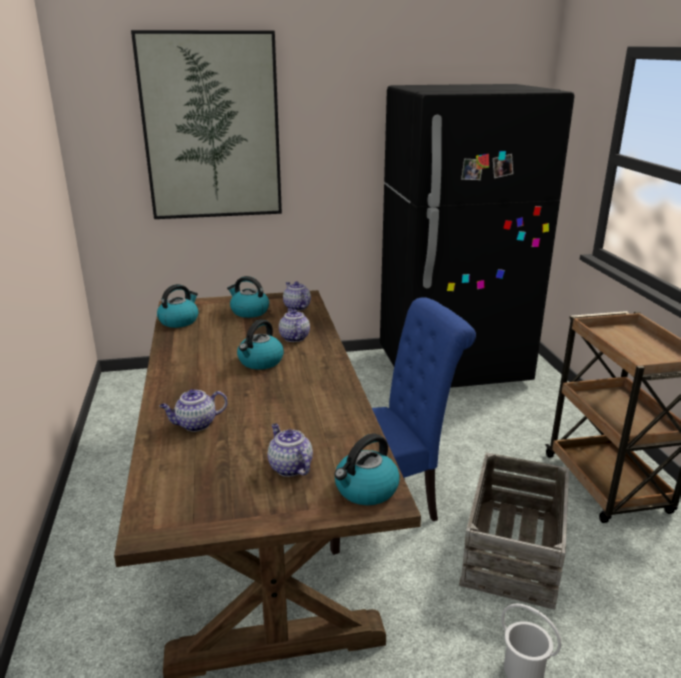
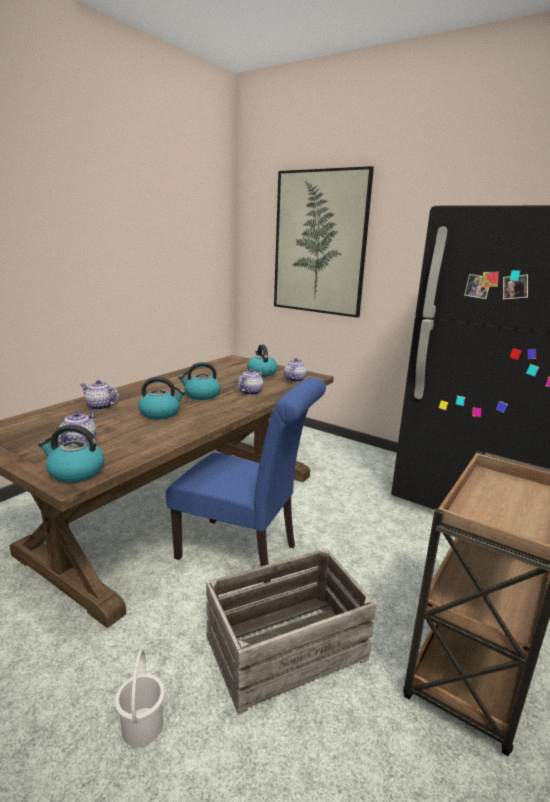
camera: 45 degrees right, 5 degrees down
(179, 321) = (216, 365): kettle -> kettle (160, 413)

